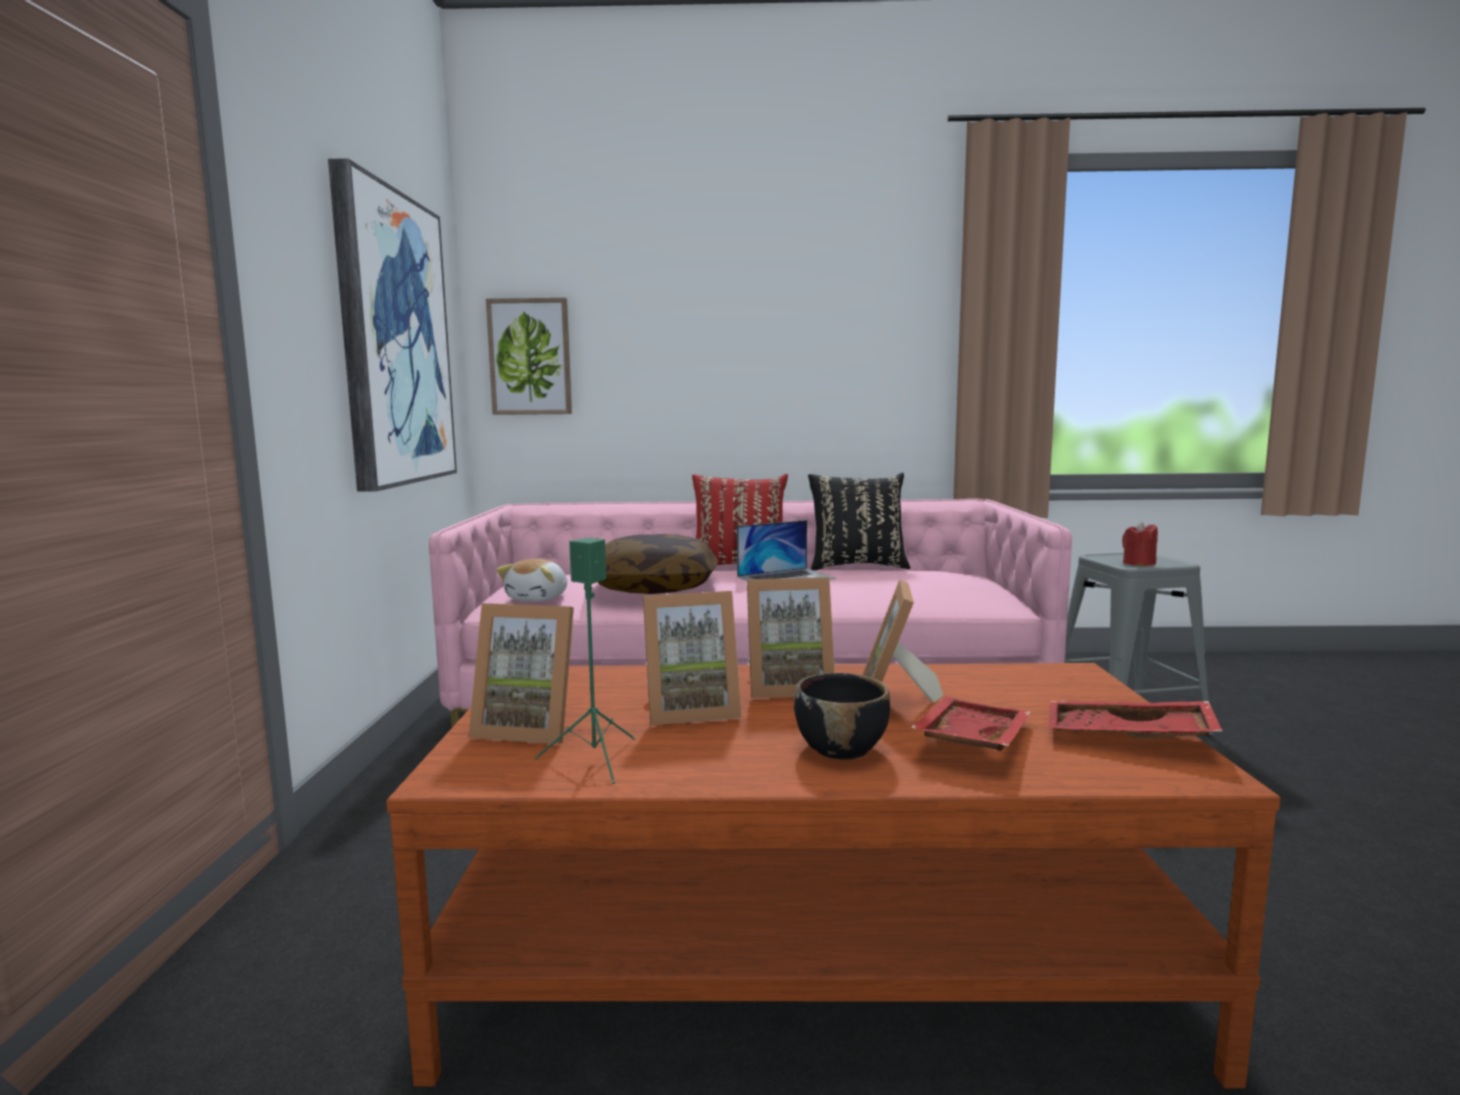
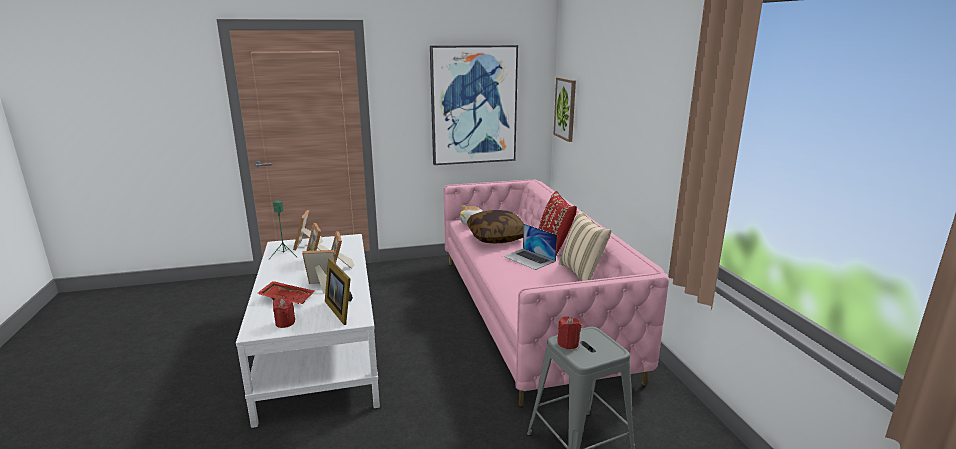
camera: 75 degrees right, 10 degrees up
(812, 955) = (320, 348): brown coffee table -> white coffee table
(841, 748) = (285, 281): black bowl -> none
(857, 566) = (582, 274): black pillow -> beige pillow
(1032, 685) = (341, 310): none -> picture frame
(1127, 738) = (285, 323): red tray -> red candle

